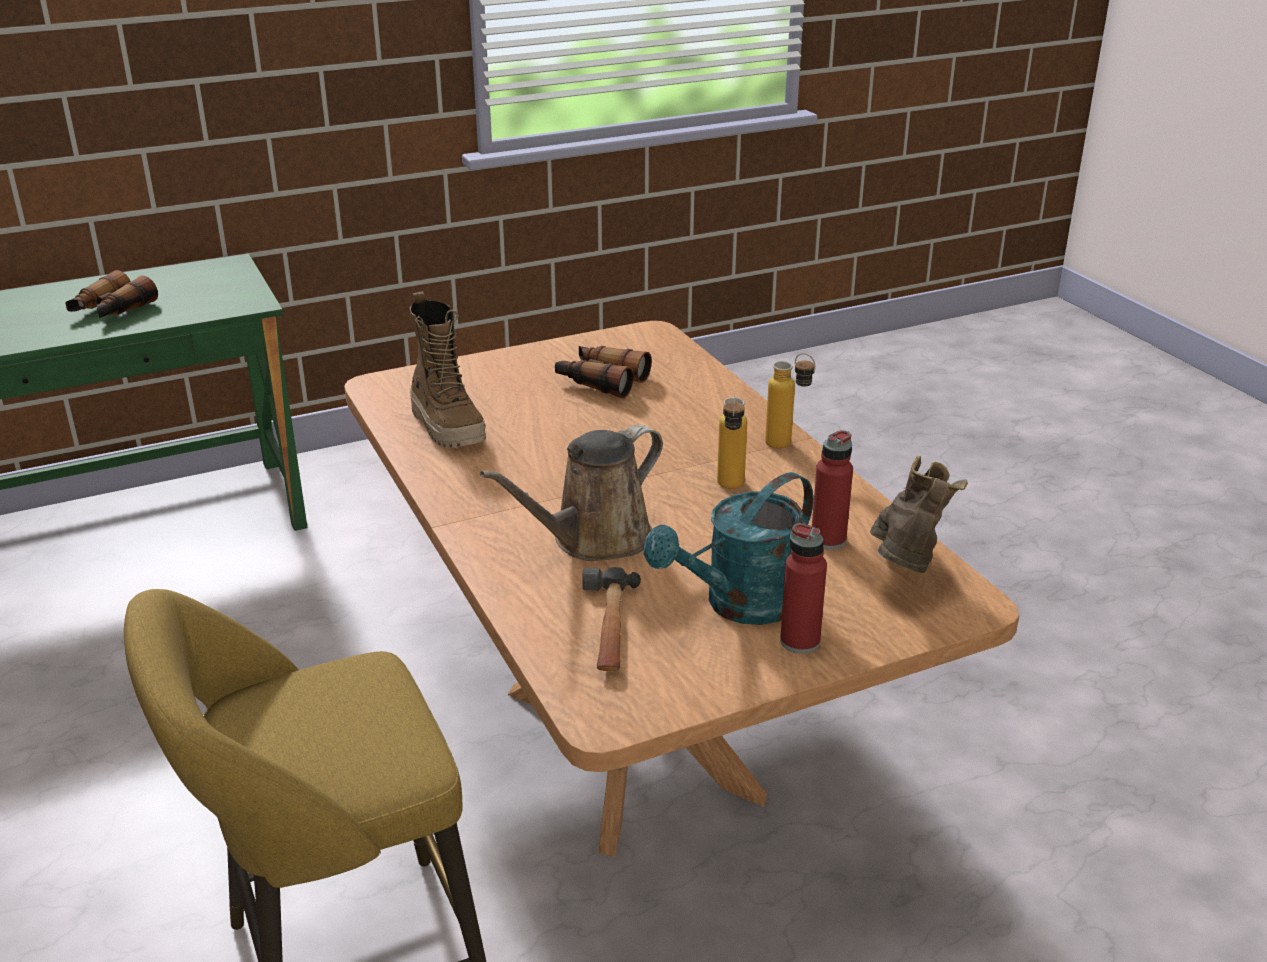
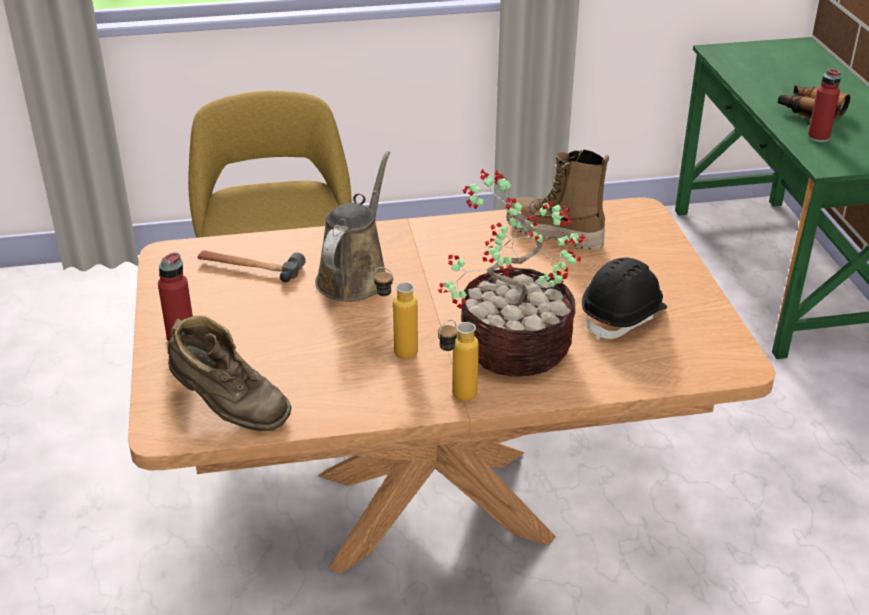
camera: 105 degrees right, 5 degrees up
(448, 427) = (554, 234): boot -> boot turned 45 degrees clockwise
(594, 540) = (355, 276): brown watering can -> brown watering can turned 45 degrees clockwise
(601, 381) = (623, 316): binoculars -> black hard hat
(686, 429) = (511, 347): none -> potted plant
(739, 605) = (238, 322): turquoise watering can -> none
(828, 540) = (293, 382): red bottle -> red bottle (818, 137)

